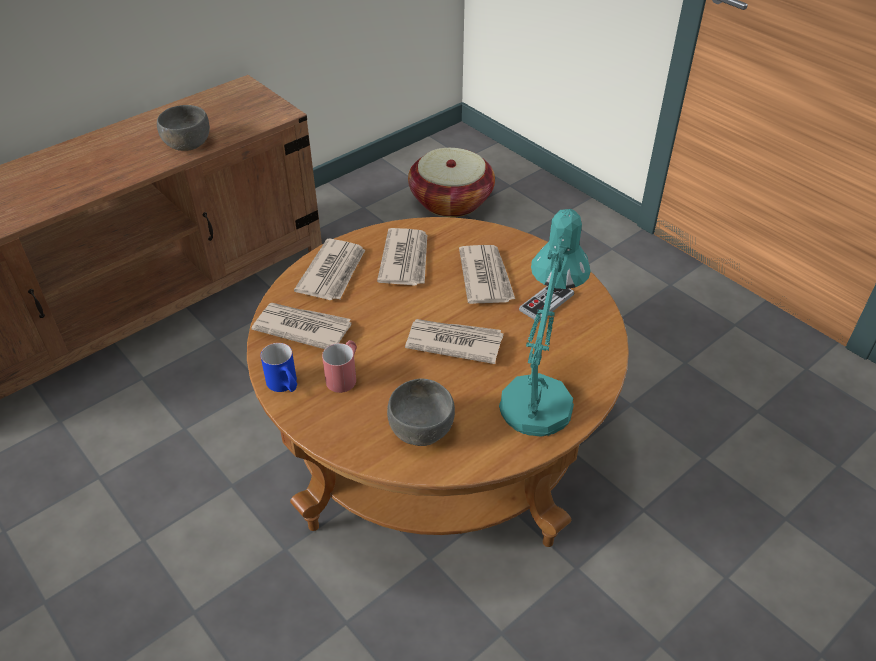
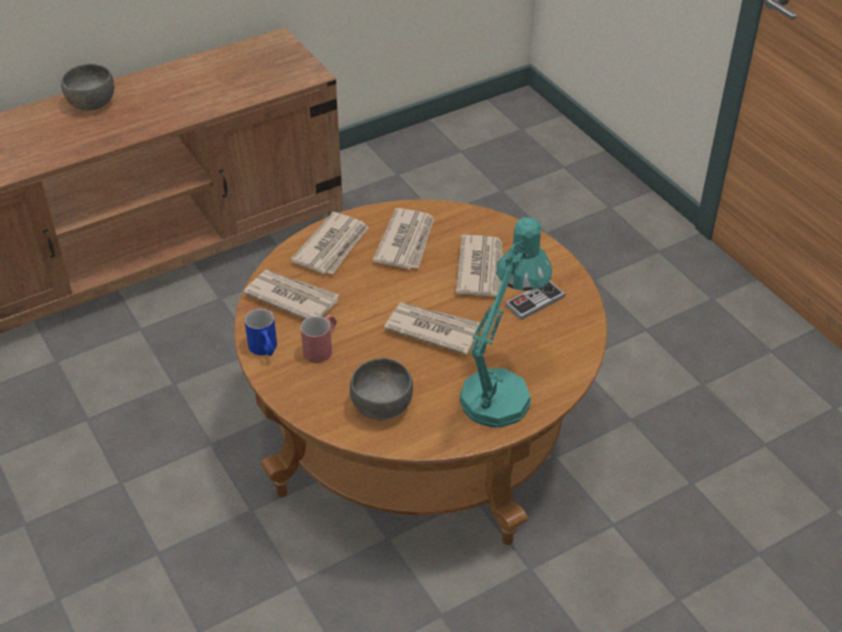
camera: 10 degrees right, 0 degrees up
(187, 144) = (211, 99): grey bowl -> grey bowl (91, 103)
(451, 201) = (494, 177): basket -> none

